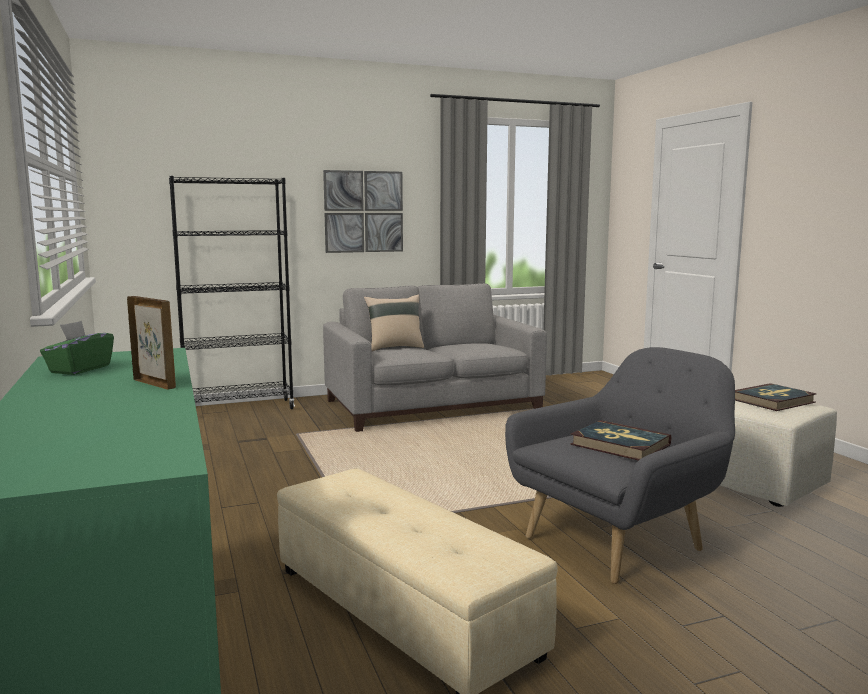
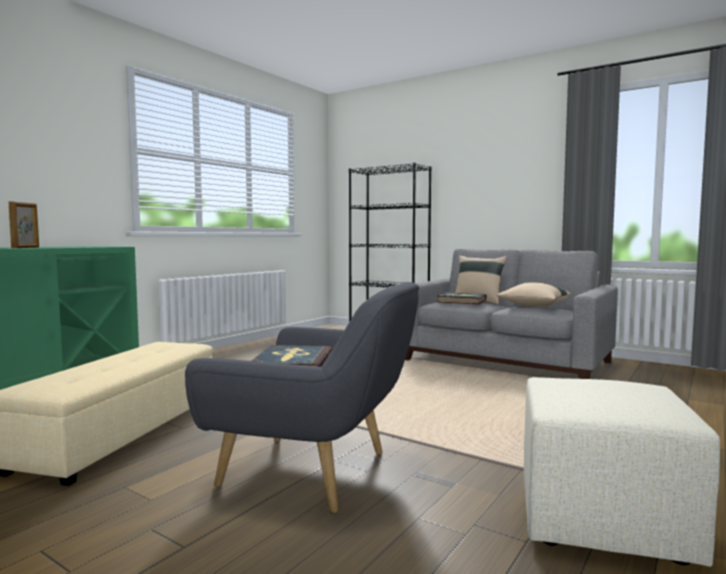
camera: 55 degrees right, 5 degrees down
(79, 369) = (61, 246): green tissue box -> none
(363, 211) = (498, 187): picture -> none
(475, 345) = (533, 306): none -> beige pillow
(772, 401) = (622, 394): book -> book (461, 301)

